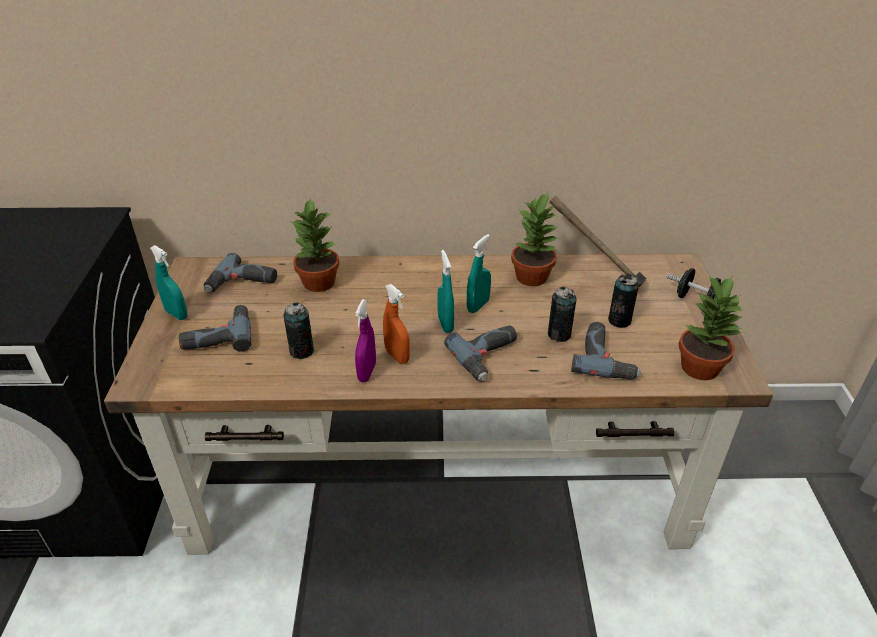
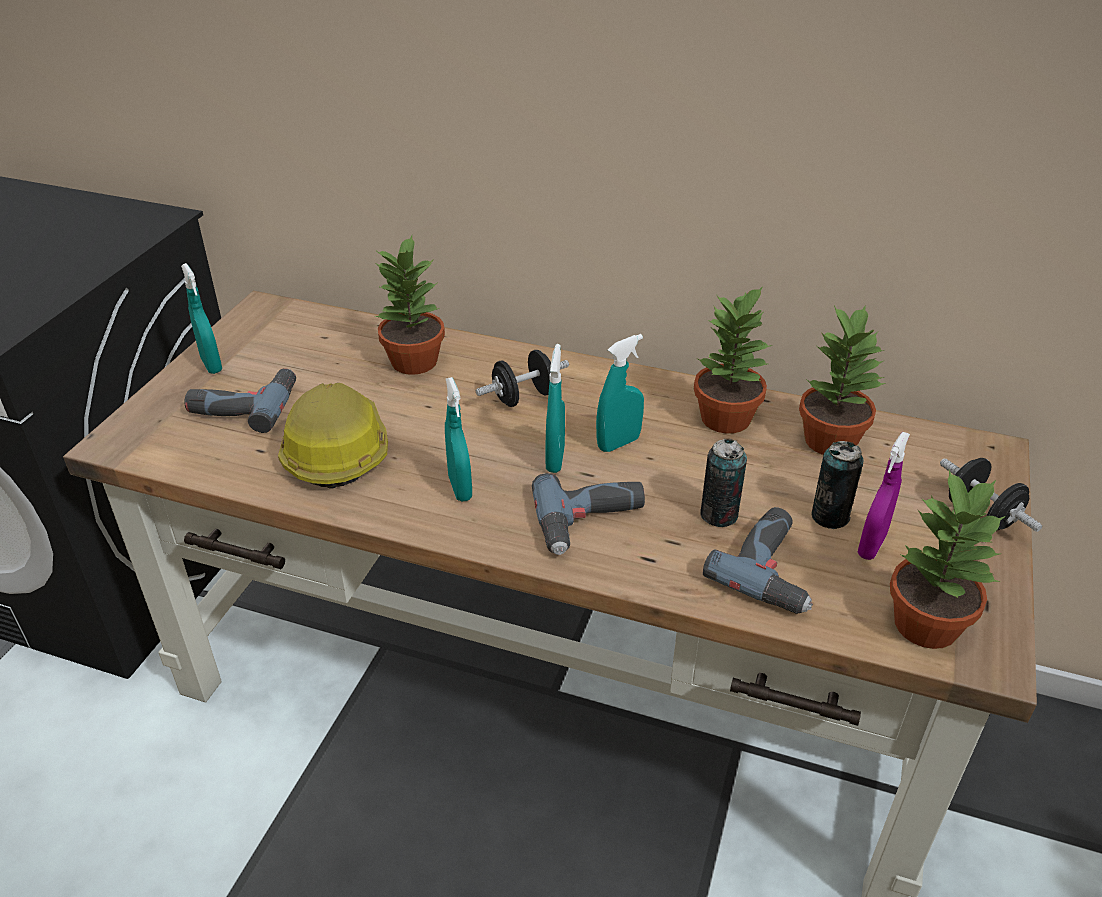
camera: 20 degrees right, 0 degrees up
(242, 284) = (314, 342): power drill -> none
(302, 351) = (336, 451): can -> hard hat
(367, 372) = (405, 501): purple spray bottle -> purple spray bottle (871, 545)
(397, 356) = (460, 488): orange spray bottle -> turquoise spray bottle
(403, 290) = (524, 397): none -> black dumbbell
(596, 276) = (830, 439): hammer -> potted plant

